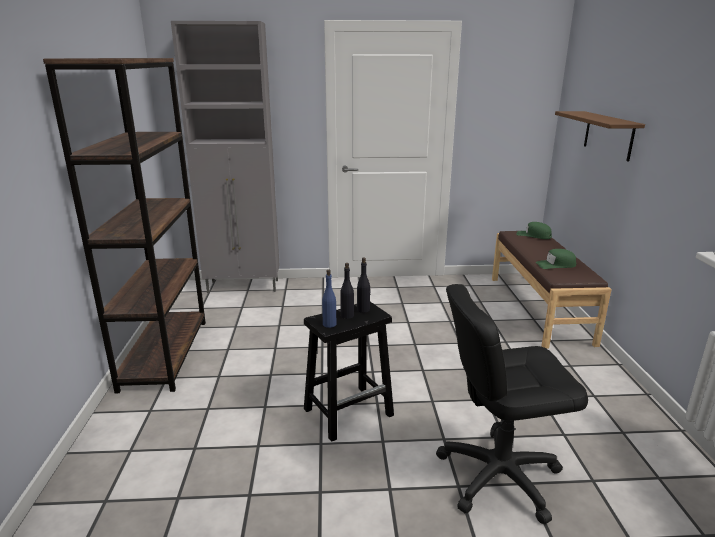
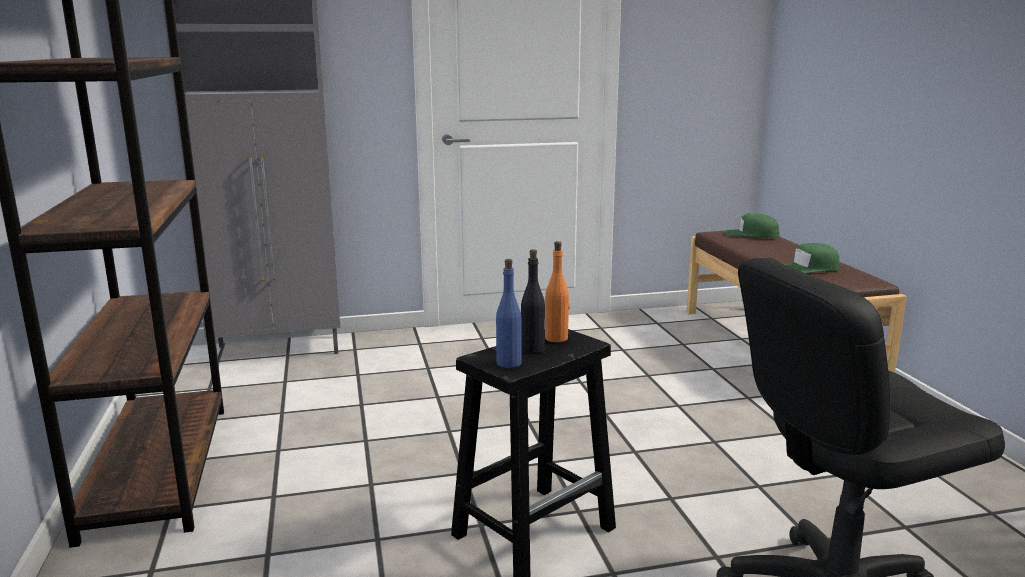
camera: 10 degrees left, 5 degrees down
(363, 310) = (556, 338): black bottle -> orange bottle
(608, 135) = (872, 61): brown shelf -> none

